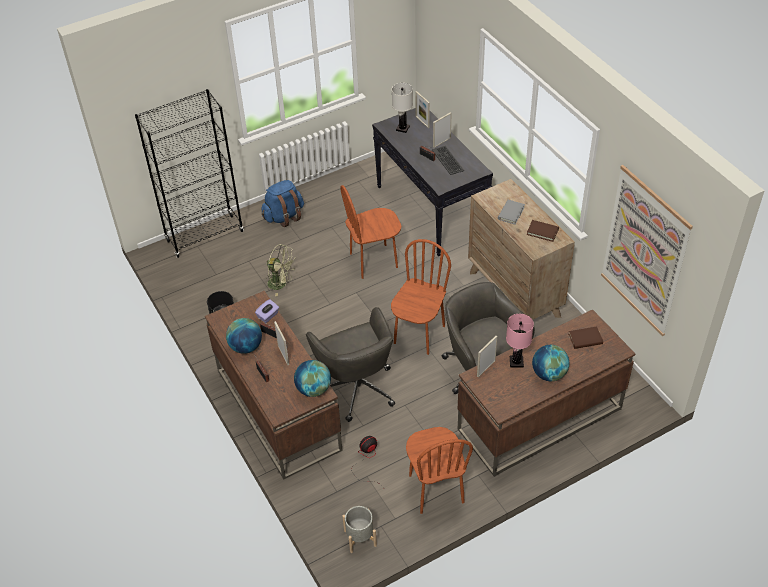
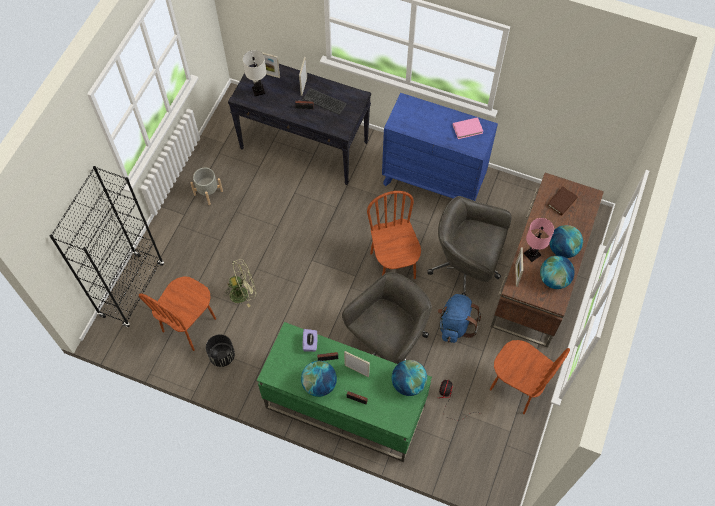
camera: 40 degrees left, 15 degrees up
(278, 409) = (344, 406): brown desk -> green desk
(284, 216) = (186, 226): blue backpack -> blue backpack (455, 325)
(357, 387) = (388, 343): grey office chair -> grey office chair turned 75 degrees counterclockwise
(360, 538) = (500, 465): grey planter -> grey planter (208, 192)
(373, 261) = (300, 222): brown chair -> brown chair (189, 325)
(511, 213) = (429, 126): grey book -> none
(514, 294) = (433, 182): brown dresser -> blue dresser
(517, 391) = (554, 279): none -> globe
(542, 232) = (467, 129): brown book -> pink book
(644, 252) = (577, 108): picture -> none

